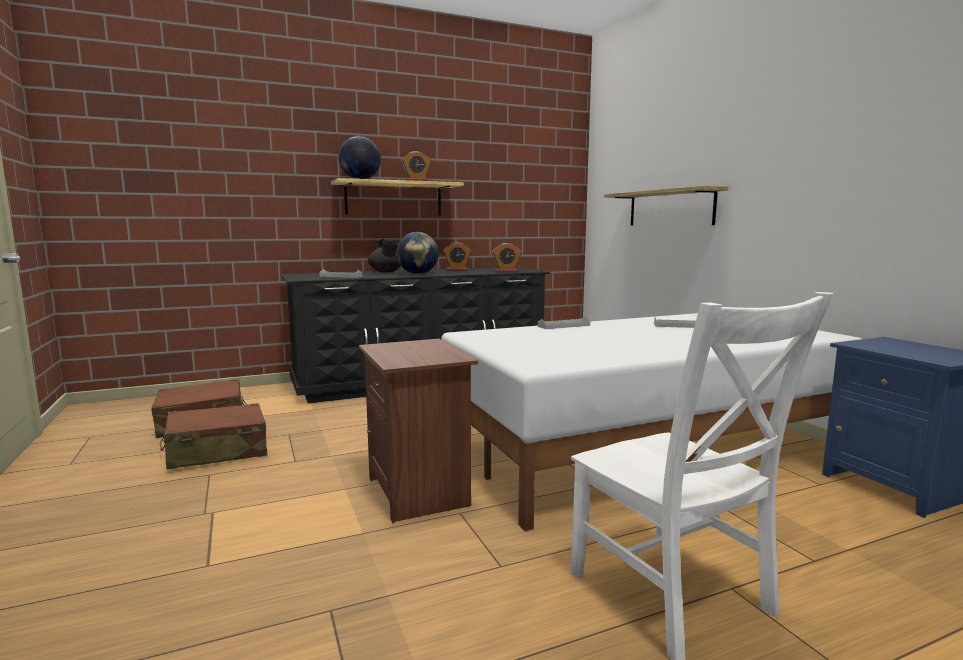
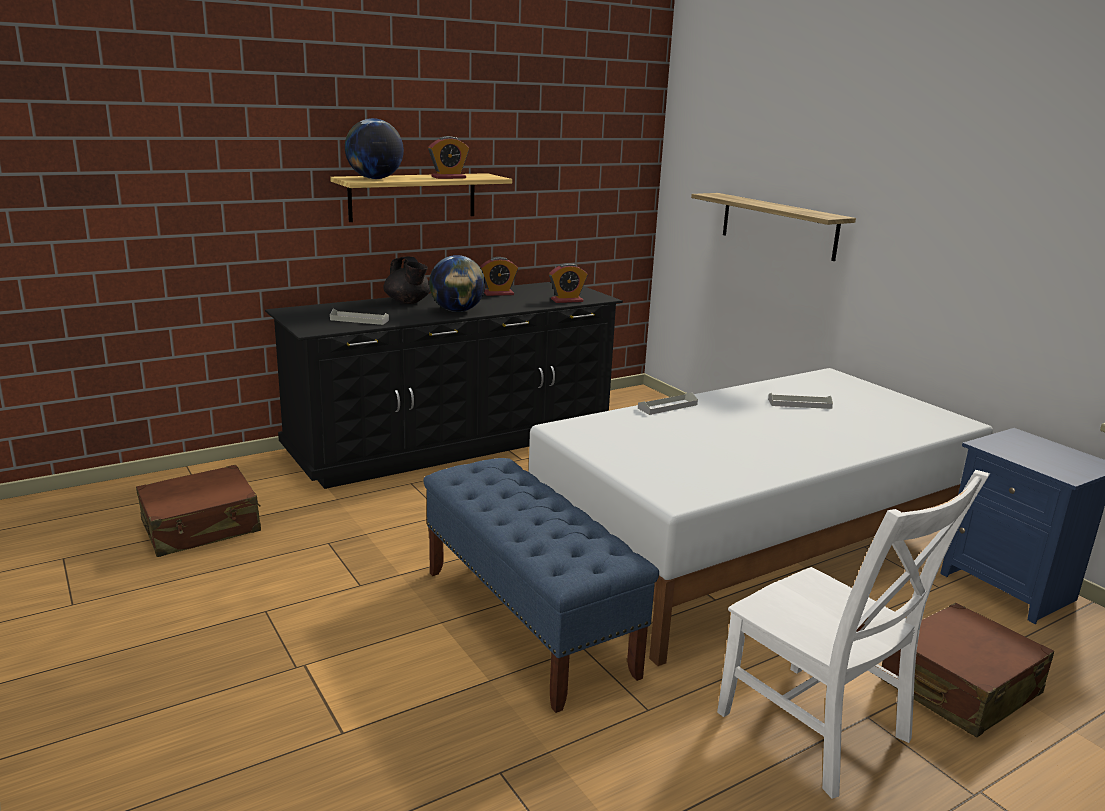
camera: 10 degrees left, 10 degrees up
(217, 451) = (253, 575): brown suitcase -> brown suitcase (959, 687)
(420, 491) = (527, 621): brown nightstand -> blue bench

